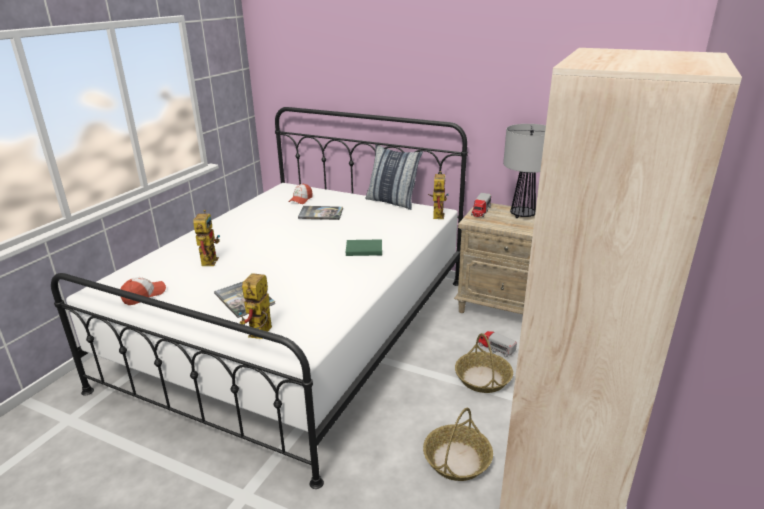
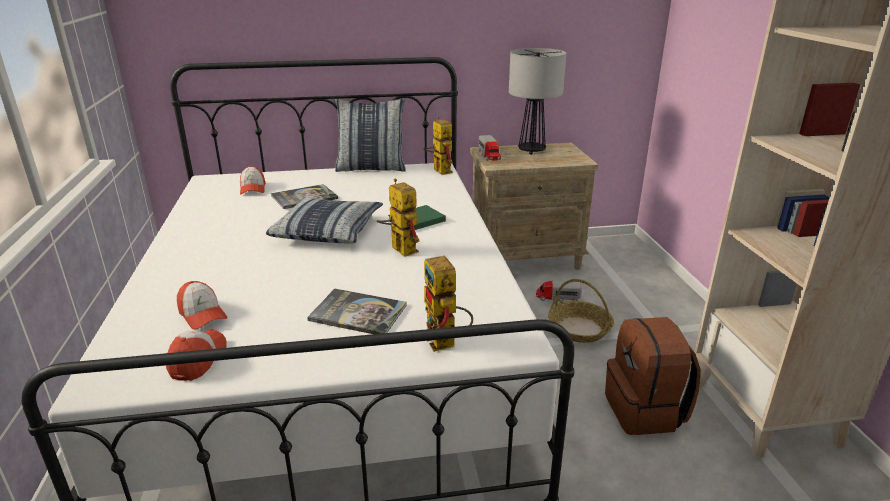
camera: 35 degrees left, 0 degrees up
(176, 272) = (202, 314): none -> cap
(209, 260) = (231, 285): toy robot -> toy robot (399, 248)
(302, 240) = (328, 230): none -> pillow
(457, 460) = (645, 411): basket -> brown backpack

